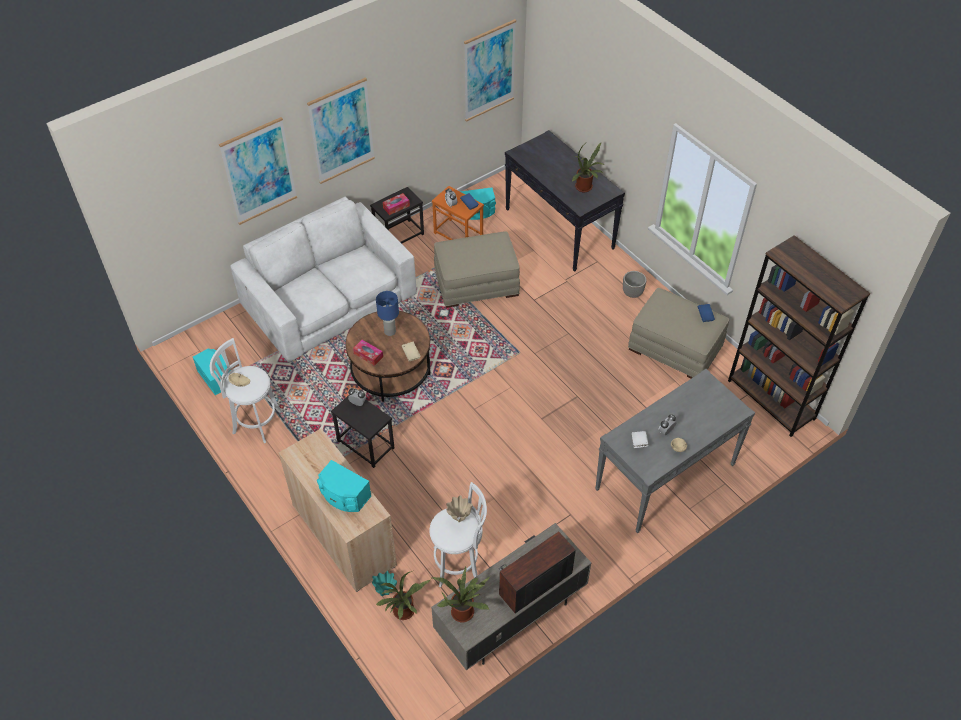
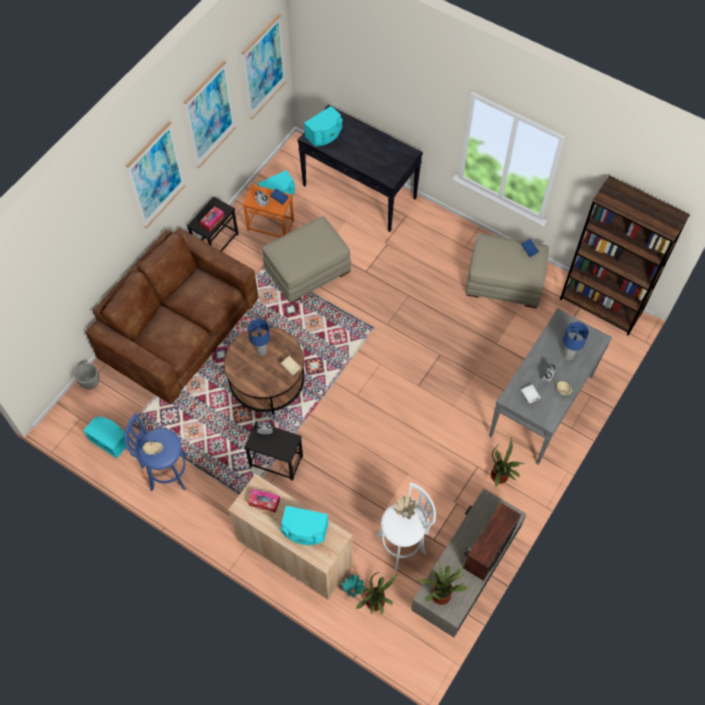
camera: 20 degrees left, 10 degrees up
(255, 421) = (166, 472): white stool -> blue stool
(259, 171) = (96, 242): picture -> picture (210, 115)
(329, 300) = (179, 328): white sofa -> brown sofa
(368, 355) = (252, 380): tissue box -> tissue box (264, 502)
(533, 154) = (325, 134): none -> turquoise speaker
(585, 188) = (386, 157): potted plant -> potted plant (501, 476)
(632, 293) = (448, 238): planter -> planter (90, 382)
(698, 416) = (568, 355): none -> blue table lamp

